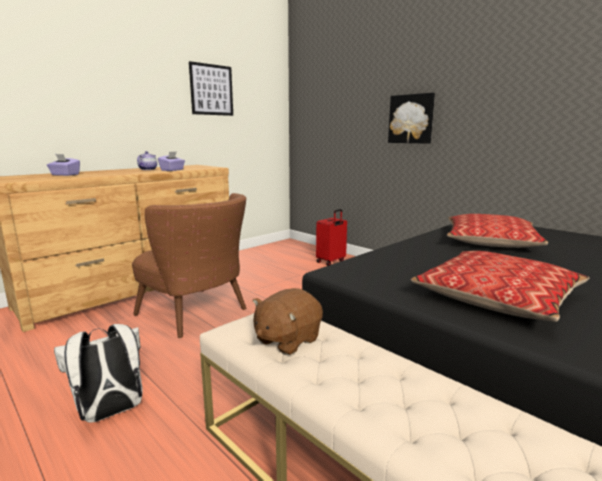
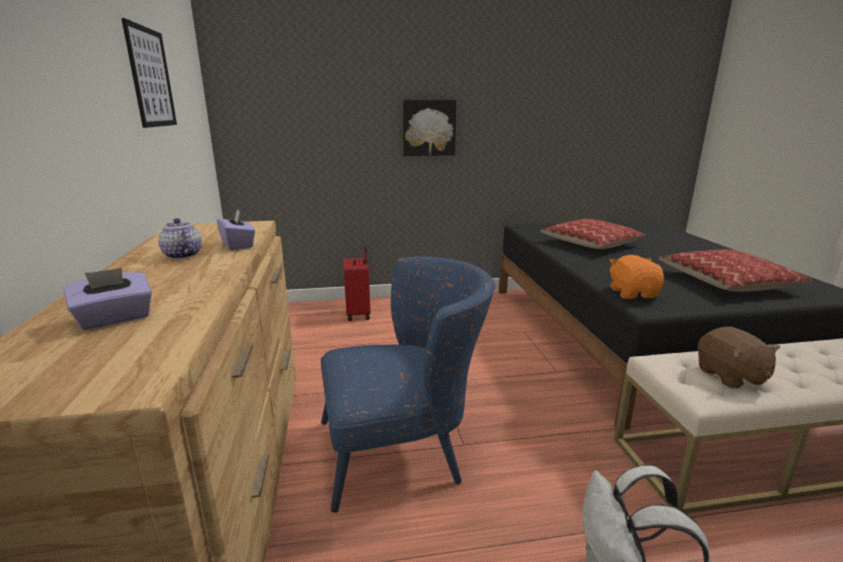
camera: 55 degrees left, 5 degrees up
(198, 315) = (404, 449): brown armchair -> blue armchair
(363, 266) = (633, 293): none -> orange plush toy

